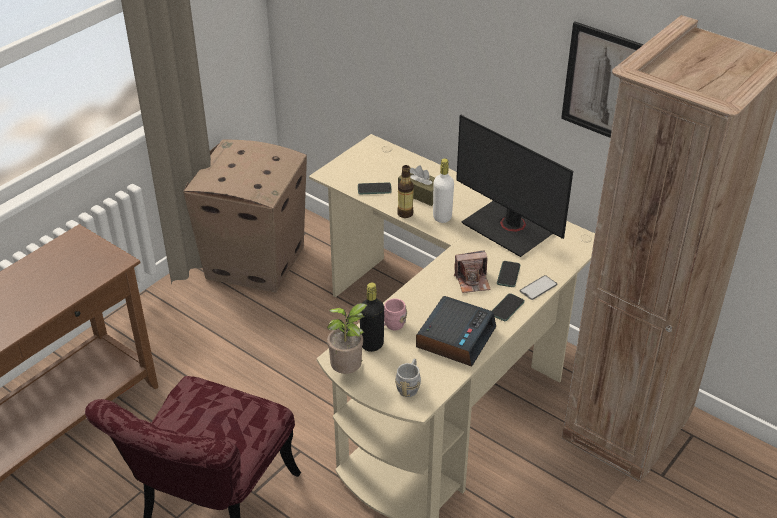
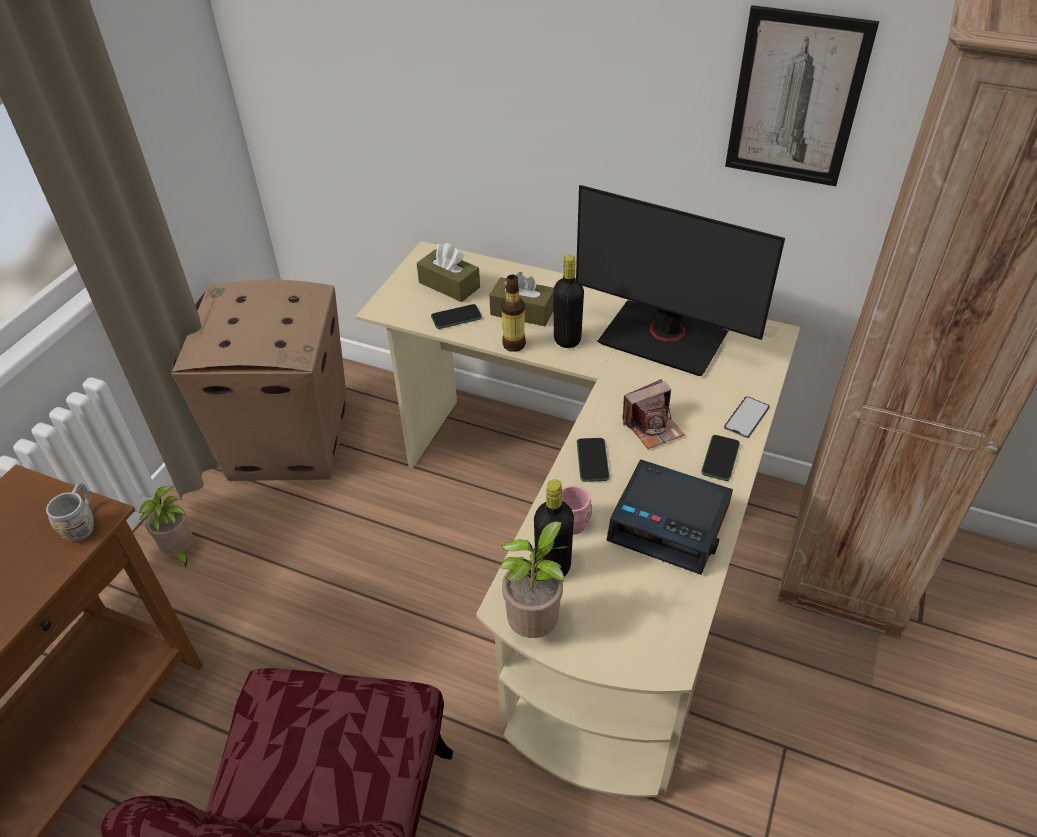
camera: 15 degrees left, 5 degrees up
(162, 317) = (180, 552): none -> potted plant
(378, 167) = (449, 285): none -> brown tissue box
(409, 386) = (640, 628): grey mug -> grey mug (82, 523)
(442, 217) = (567, 340): white bottle -> black bottle
(455, 337) = (670, 524): alarm clock -> alarm clock turned 105 degrees clockwise
(508, 274) = (696, 406): phone -> phone (592, 460)

